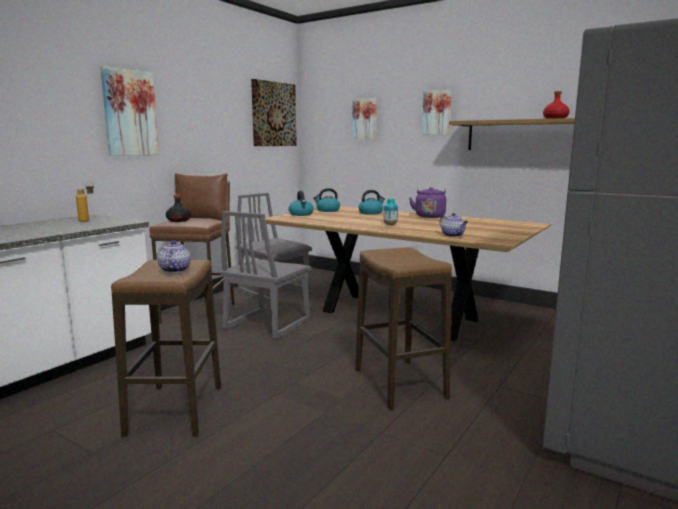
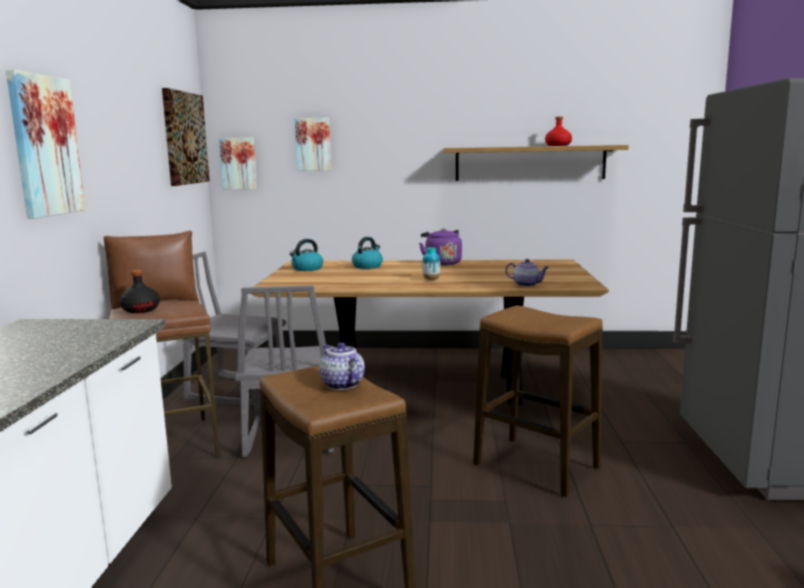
camera: 30 degrees left, 0 degrees up
(88, 220) = (54, 332): bottle -> none
(301, 214) = (288, 278): kettle -> none
(437, 113) = (414, 137): picture -> picture (239, 163)

